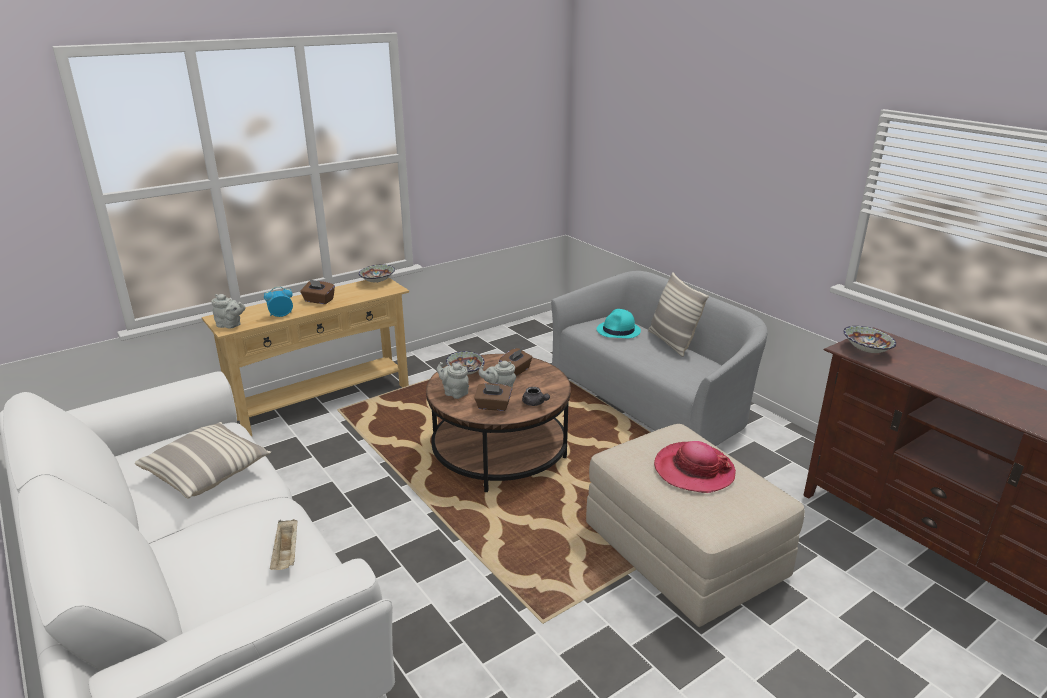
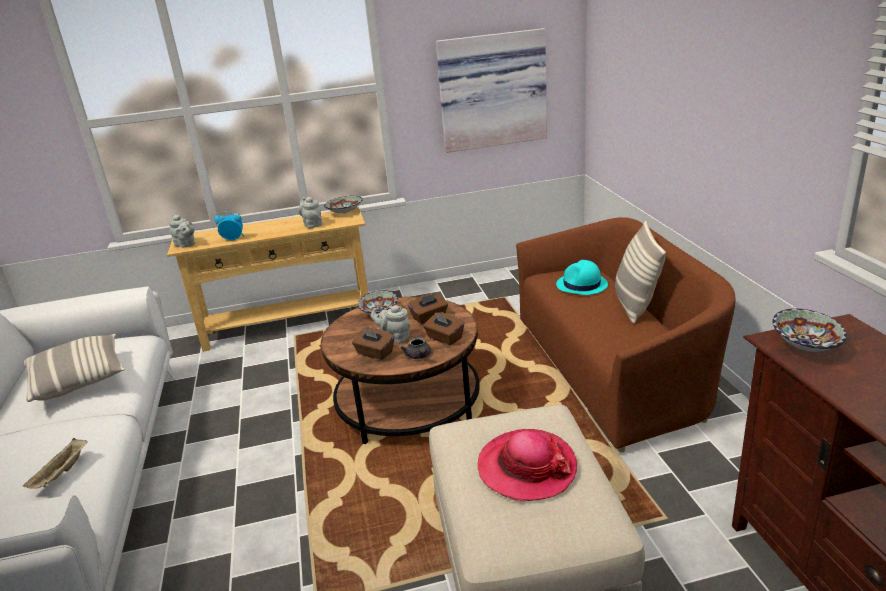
camera: 25 degrees right, 0 degrees up
(318, 300) = (277, 227): brown tissue box -> brown tissue box (444, 338)
(454, 393) = (350, 333): grey teapot -> grey teapot (312, 224)
(496, 160) = (492, 90): none -> picture
(652, 399) = (614, 369): grey sofa -> brown sofa

